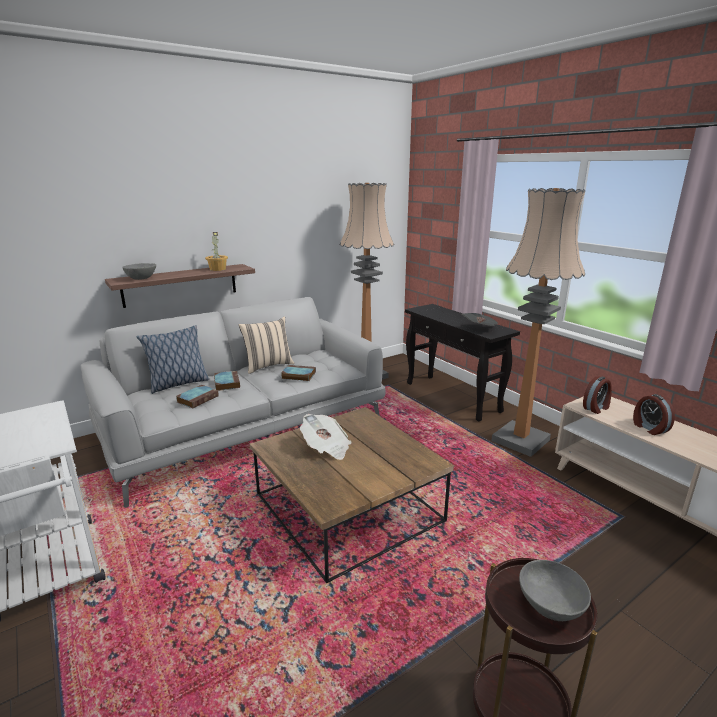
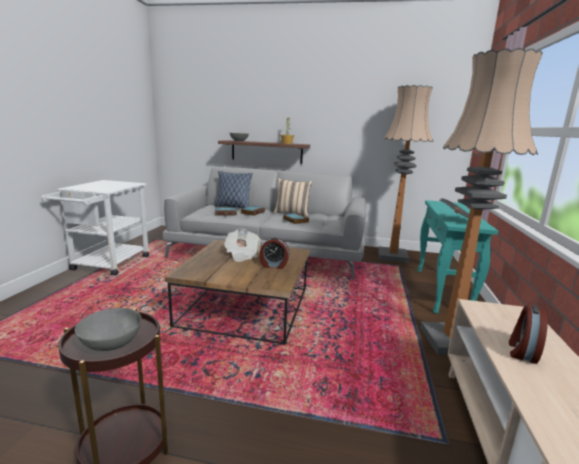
camera: 45 degrees right, 5 degrees down
(453, 397) = (442, 292): black console table -> turquoise console table
(596, 408) = (492, 314): alarm clock -> alarm clock (273, 265)

